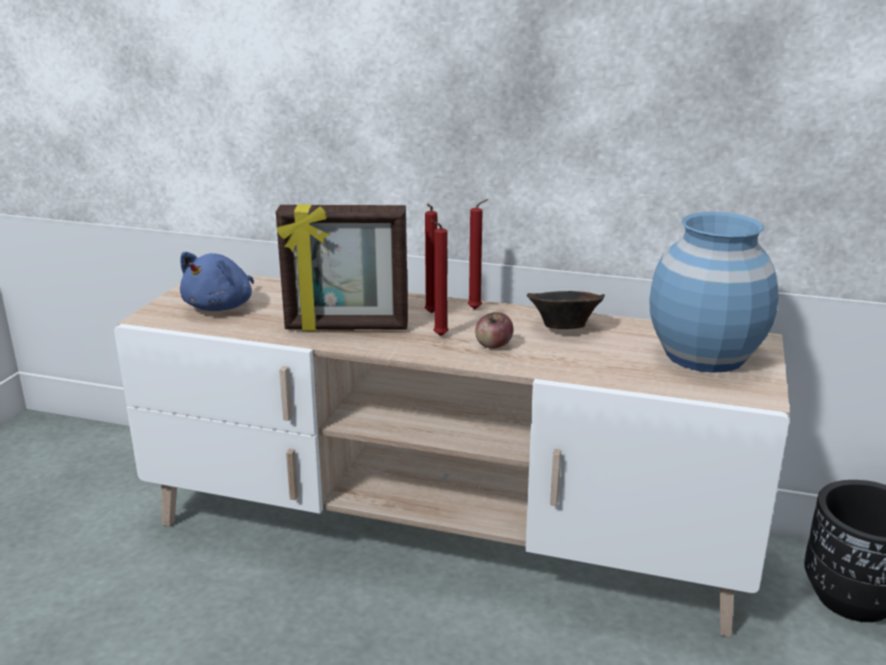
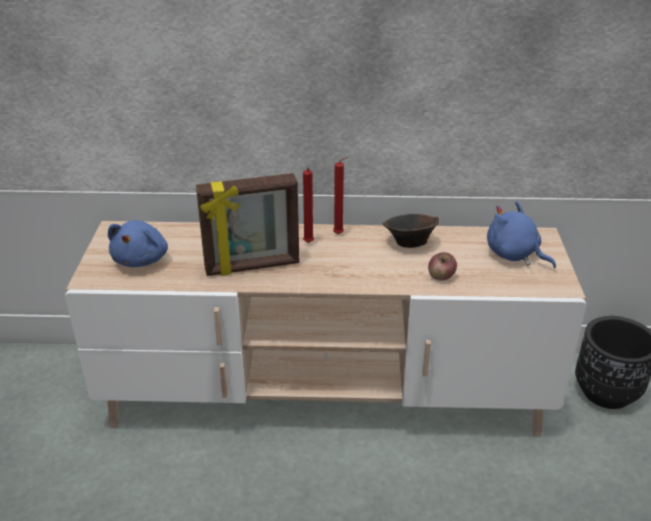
camera: 15 degrees left, 10 degrees up
(438, 336) = (325, 265): red candle -> none
(493, 345) = (368, 268): apple -> apple (441, 276)
(705, 355) = (514, 255): blue vase -> blue plush toy

